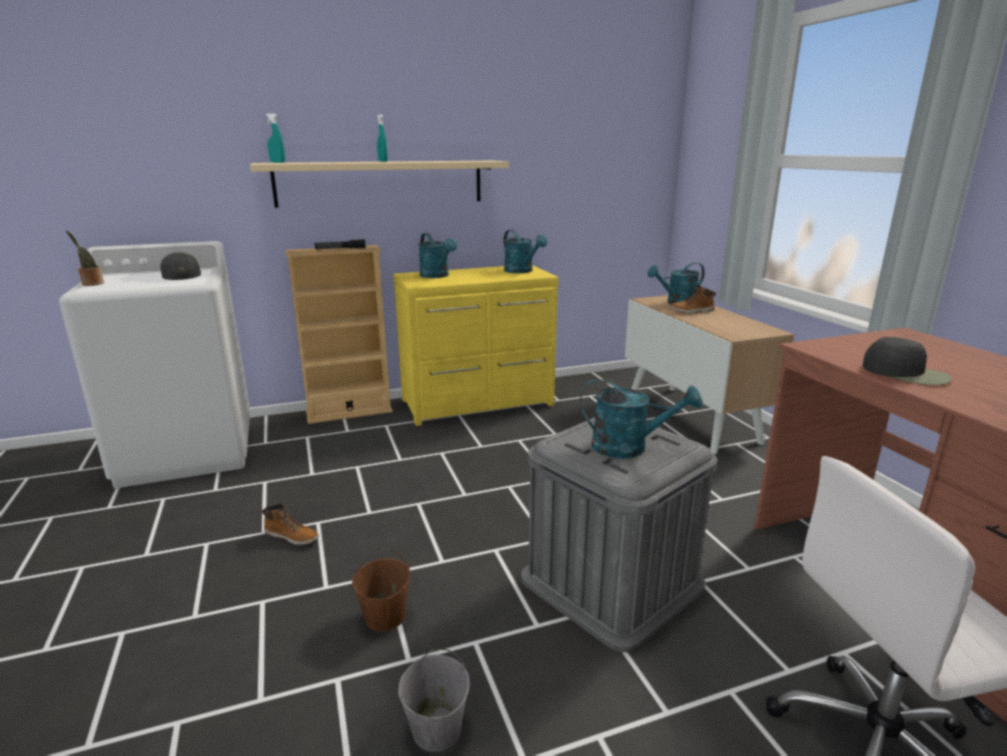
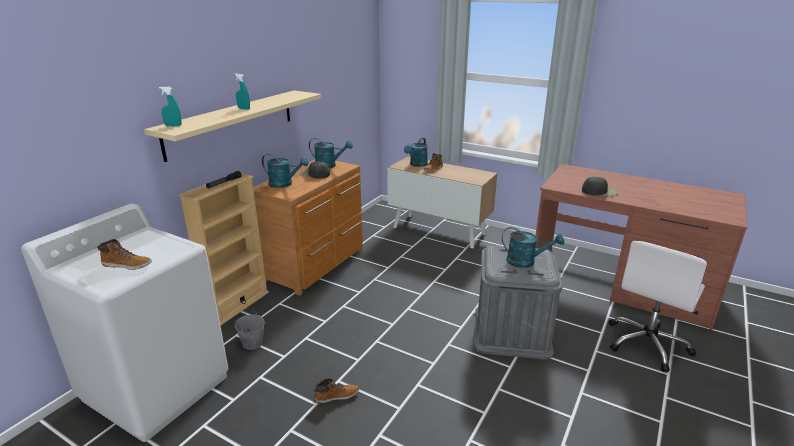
camera: 40 degrees left, 5 degrees up
(91, 284) = (88, 278): potted plant -> none
(132, 283) = (127, 265): none -> boot
(181, 275) = (142, 243): black cap -> black cap (314, 174)
(385, 616) = (448, 403): brown bucket -> none
(436, 729) = (532, 429): grey bucket -> grey bucket (252, 343)
(479, 403) = (316, 264): yellow dresser -> brown dresser
(629, 447) = (526, 262): turquoise watering can -> turquoise watering can turned 45 degrees clockwise

